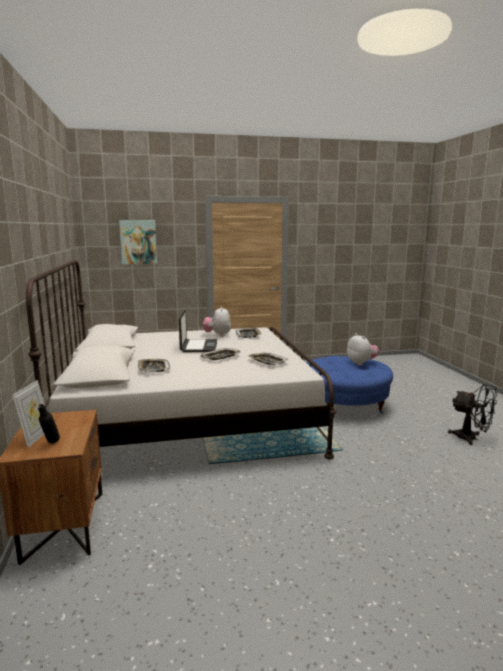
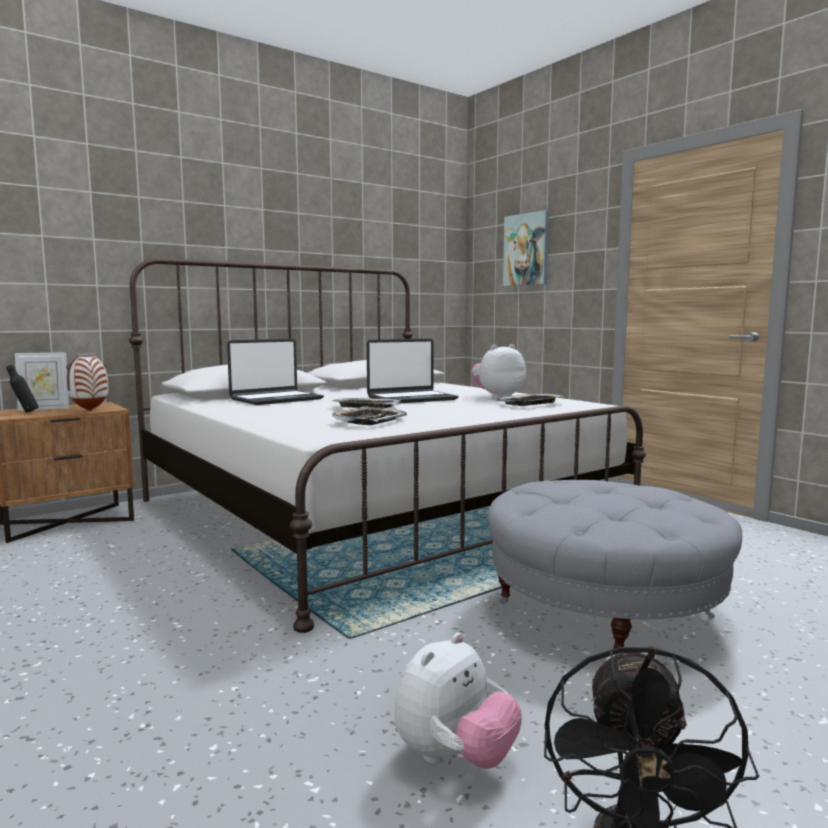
camera: 65 degrees right, 5 degrees down
(80, 421) = (90, 410): none -> vase
(153, 368) = (276, 399): tray -> laptop
(344, 405) = (604, 611): blue ottoman -> grey ottoman
(361, 363) = (648, 510): plush toy -> plush toy (455, 758)

